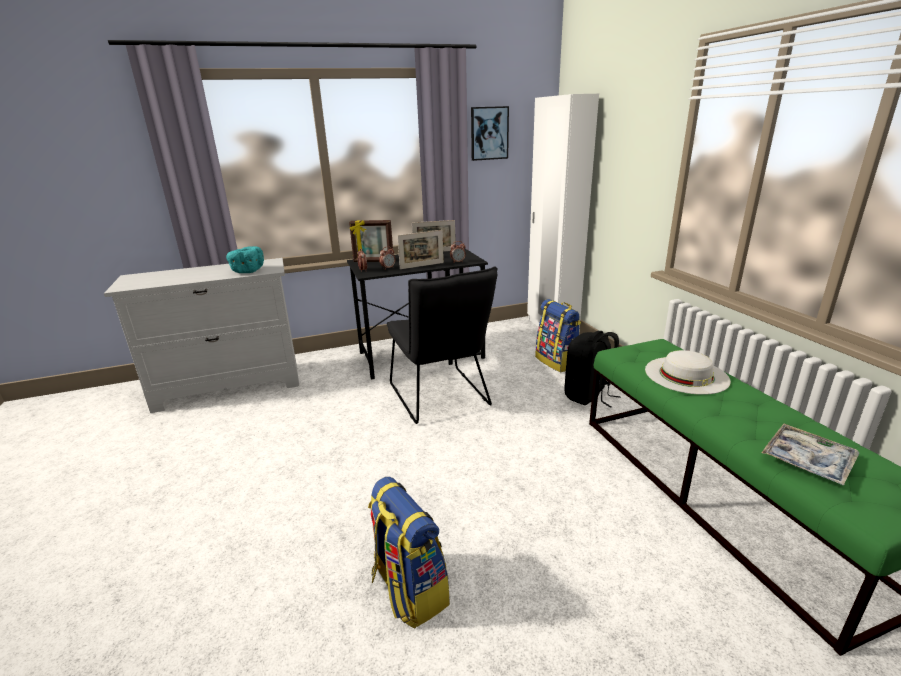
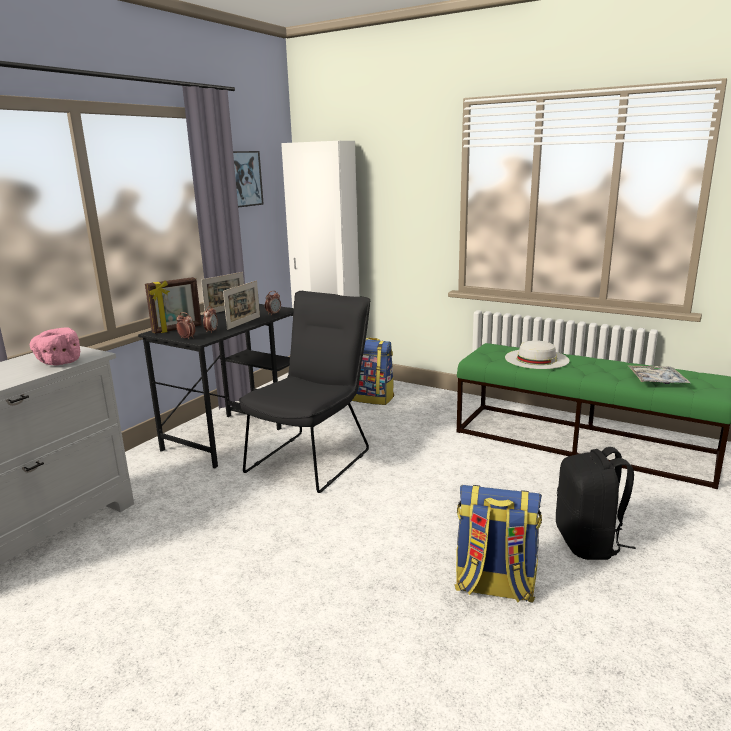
camera: 40 degrees left, 5 degrees down
(247, 271) = (58, 362): turquoise bowl -> pink bowl
(441, 398) = (313, 457): black chair -> black chair turned 90 degrees counterclockwise
(588, 395) = (429, 414): black backpack -> black backpack (588, 542)

